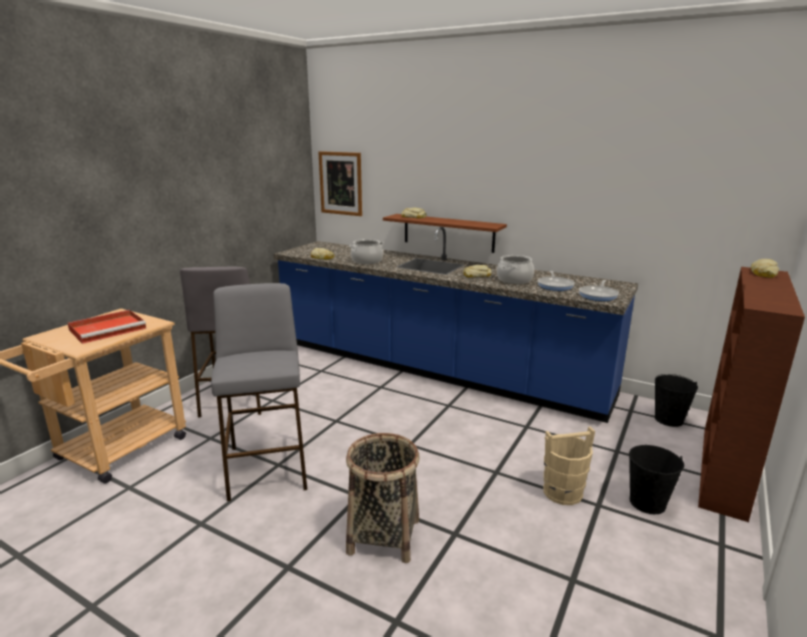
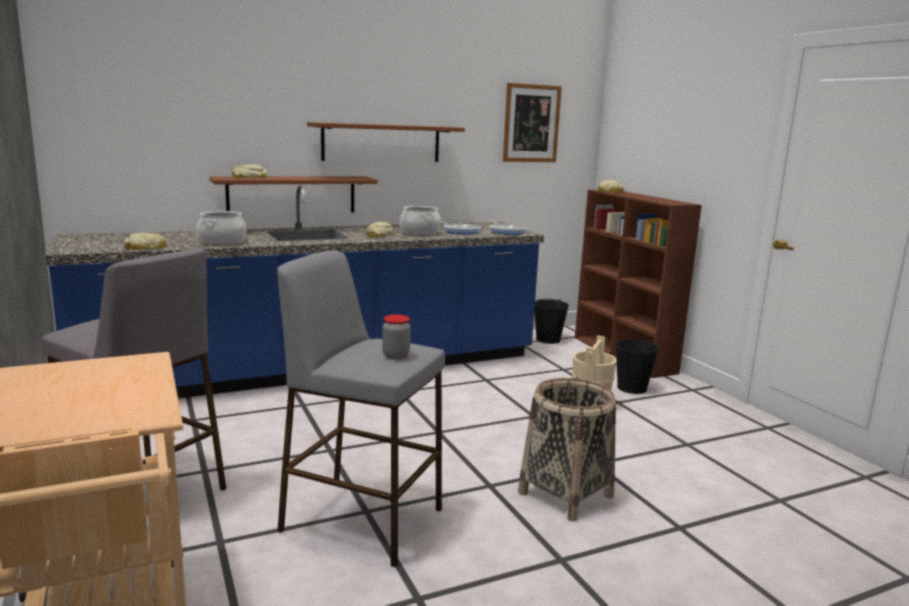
camera: 55 degrees left, 5 degrees down
(109, 329) = (94, 387): red tray -> none
(251, 365) = (396, 355): none -> jar
(341, 183) = (99, 136): picture -> picture (531, 123)
(521, 196) = (381, 142): none -> brown shelf

